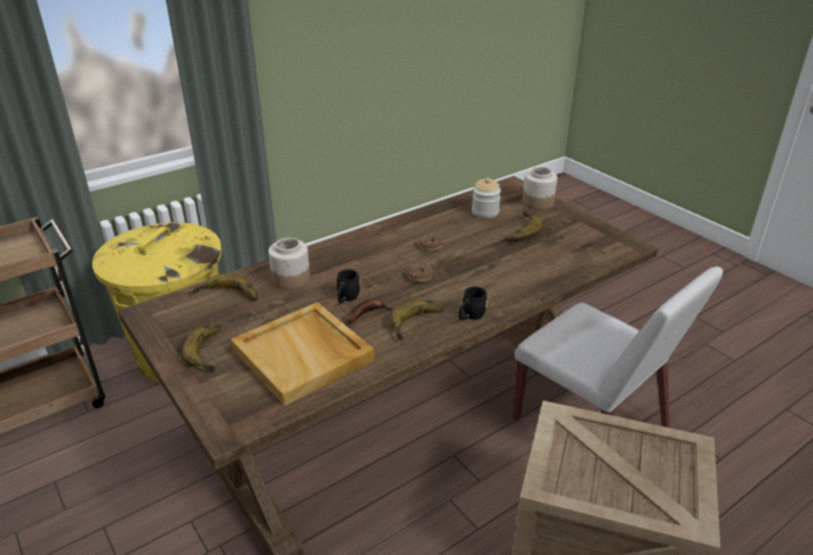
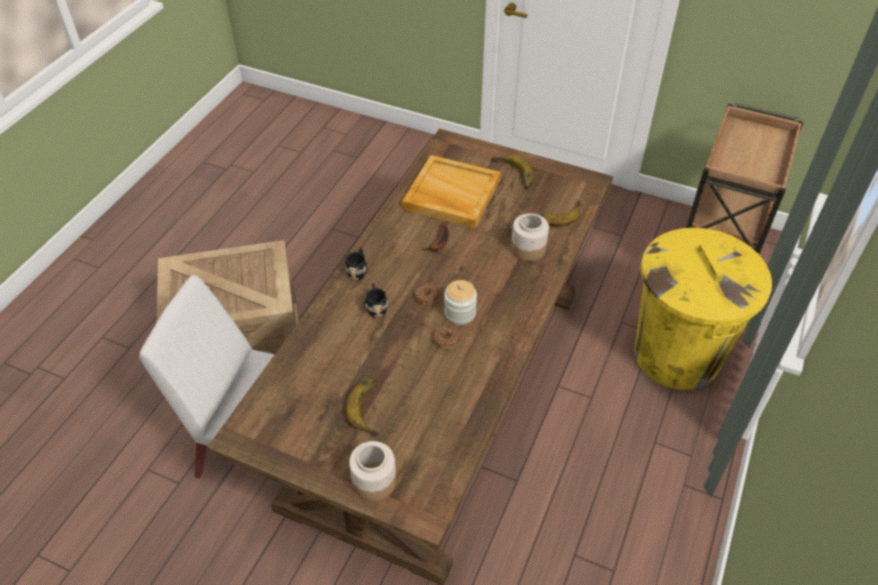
camera: 150 degrees right, 15 degrees up
(346, 299) = (466, 248): black mug -> black mug (376, 307)
(419, 324) = (393, 248): banana -> none
(485, 212) = (426, 428): jar -> jar (460, 313)

